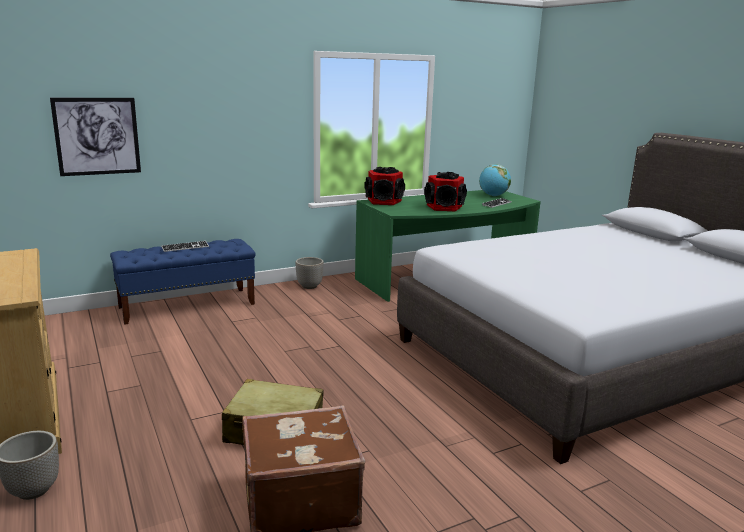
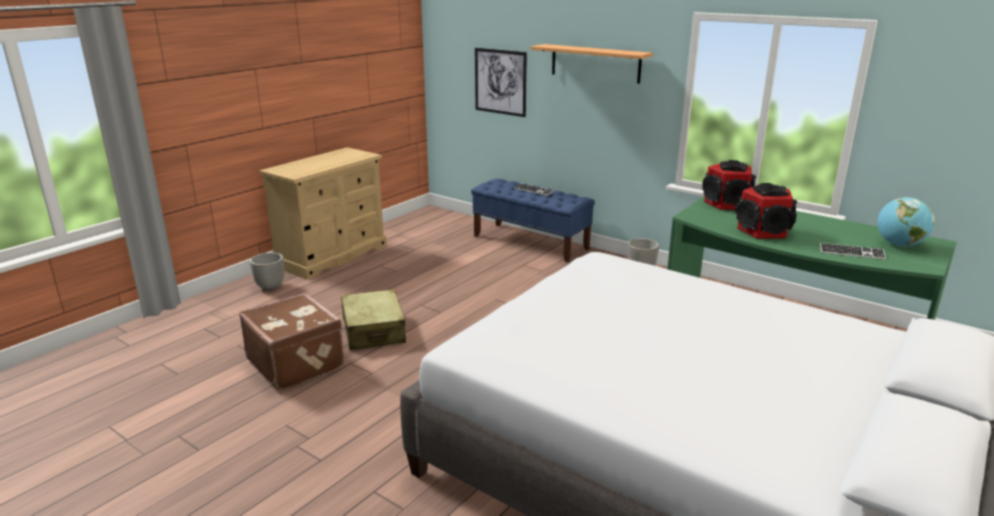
camera: 65 degrees right, 5 degrees up
(223, 103) = (595, 63): none -> shelf

